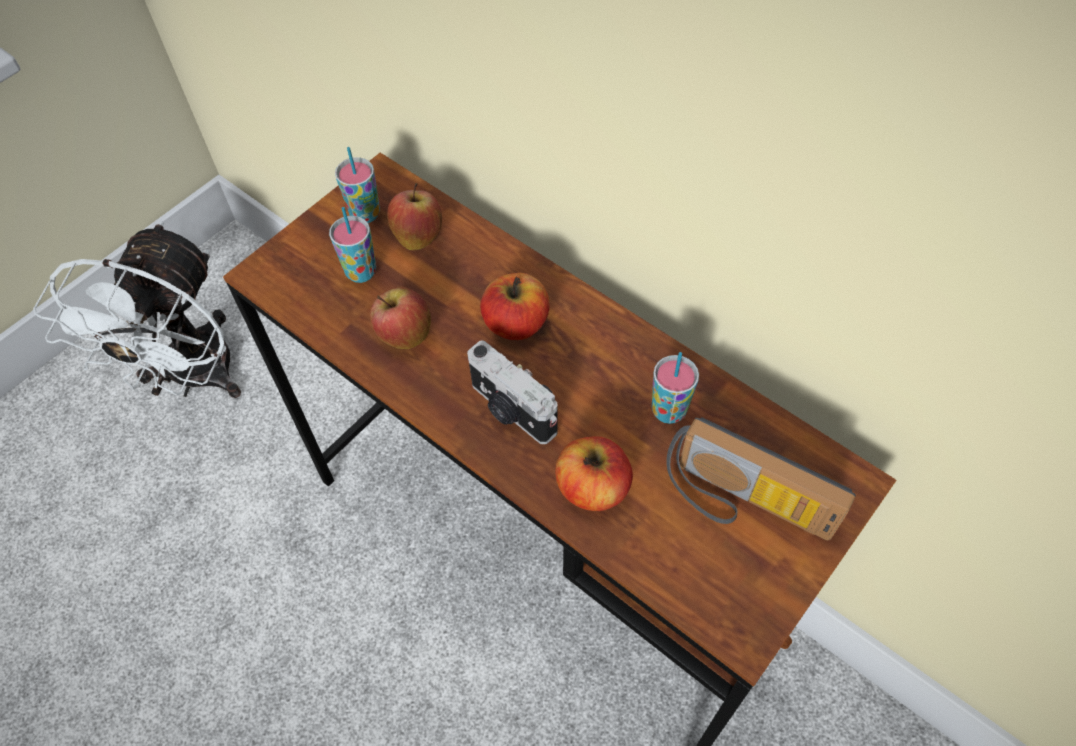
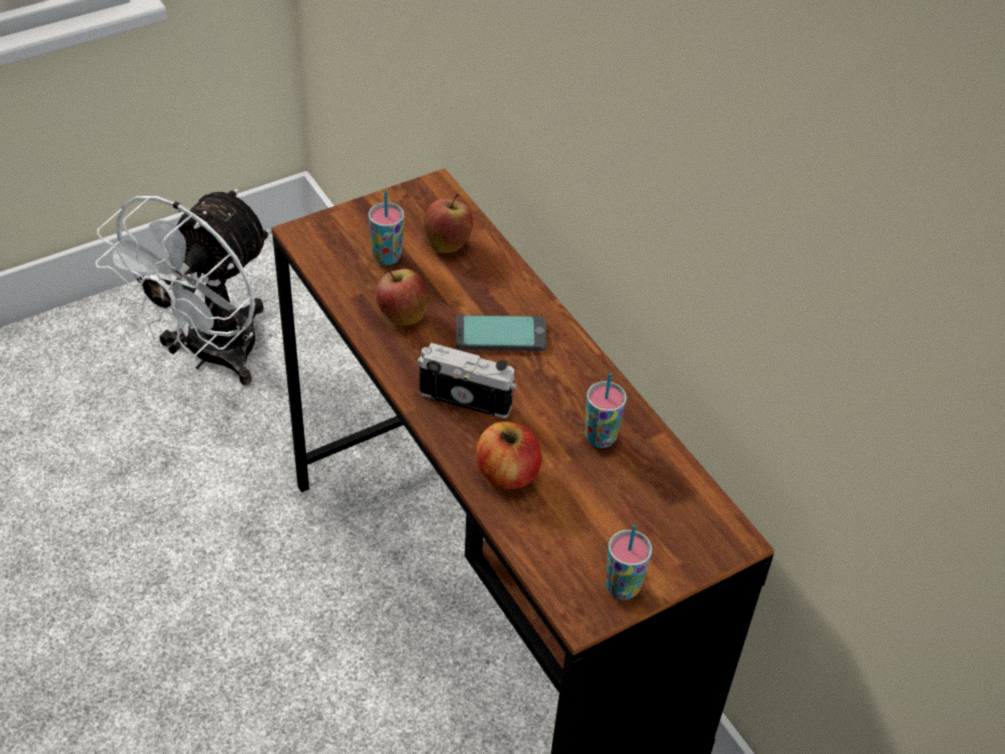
camera: 15 degrees right, 10 degrees down
(365, 214) = (410, 213): cup -> cup (622, 588)
(511, 410) = (466, 397): camera -> camera turned 135 degrees clockwise
(516, 324) = (501, 334): apple -> phone
(743, 505) = (629, 525): radio -> none

